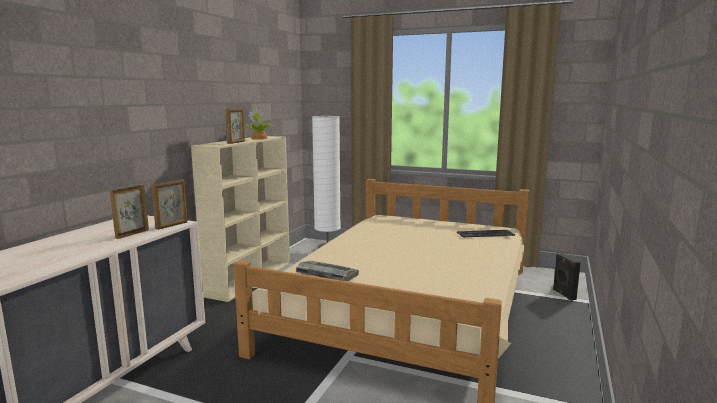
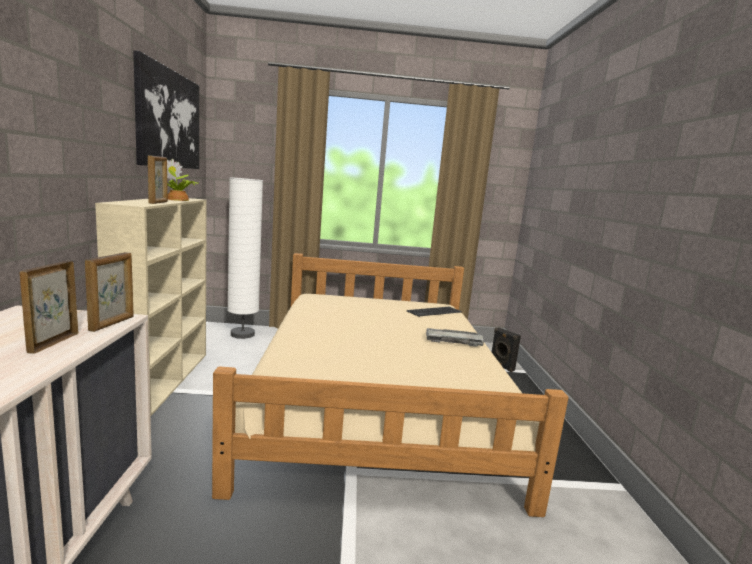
camera: 25 degrees left, 0 degrees up
(258, 76) = (169, 119): none -> picture
(326, 275) = (318, 373): keyboard -> keyboard (452, 341)

